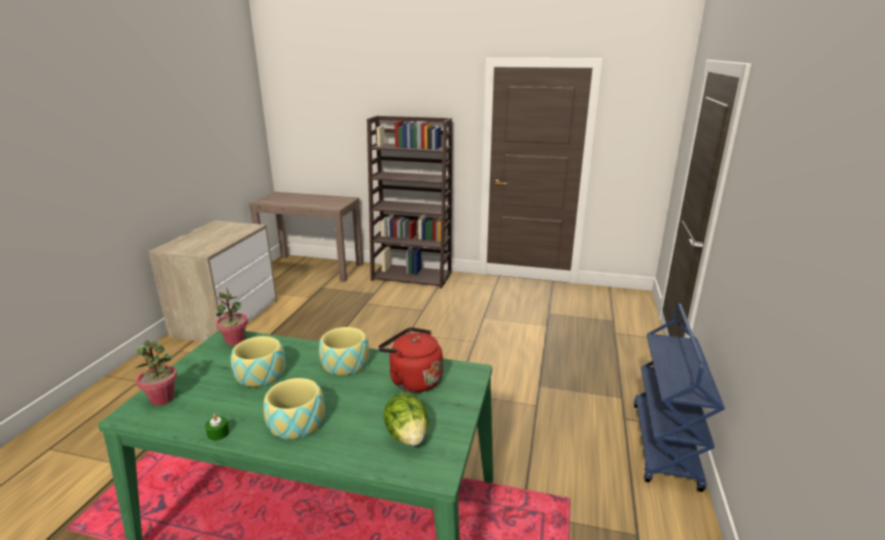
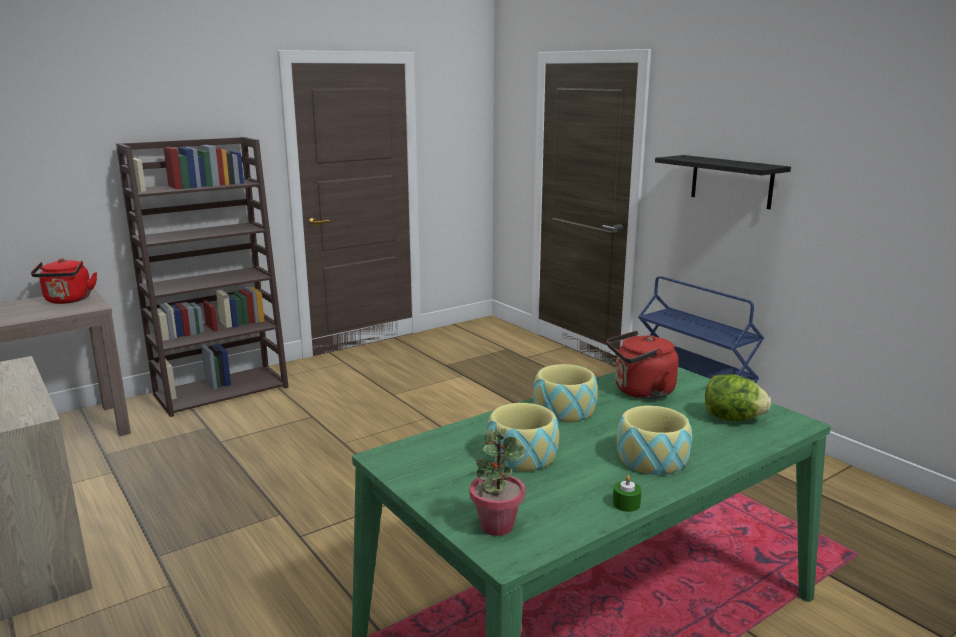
camera: 50 degrees left, 5 degrees down
(235, 341) = (409, 453): potted plant -> none
(336, 201) = (68, 300): none -> red kettle
(752, 227) = (731, 181): none -> black shelf

